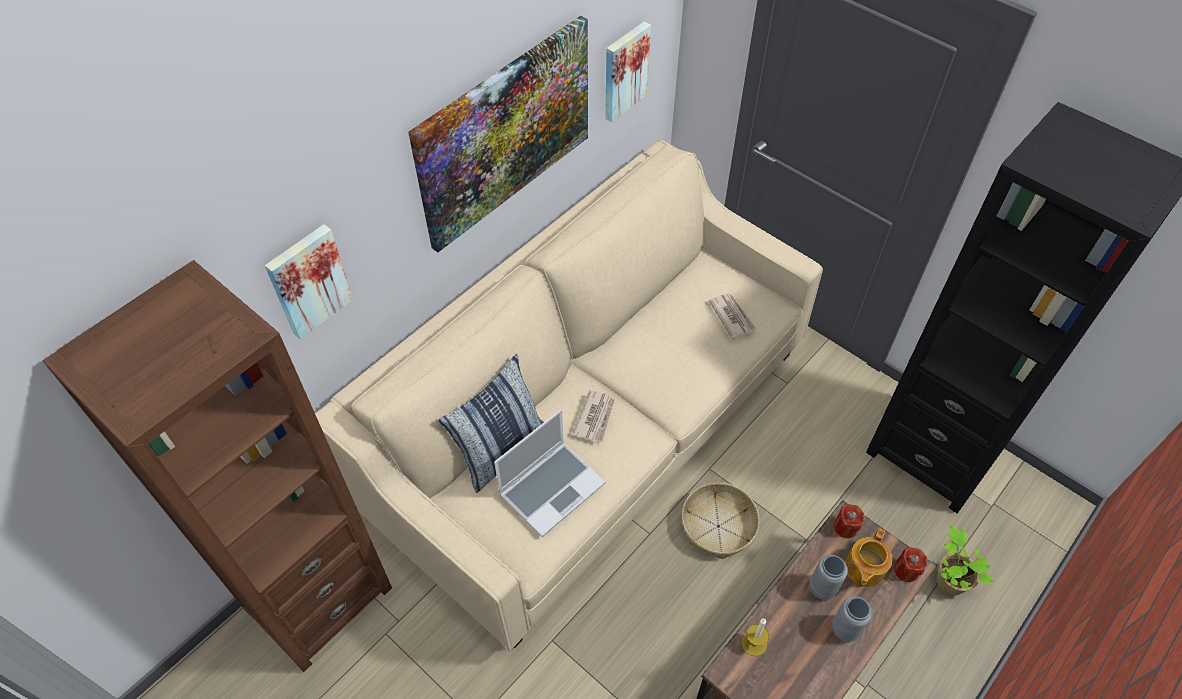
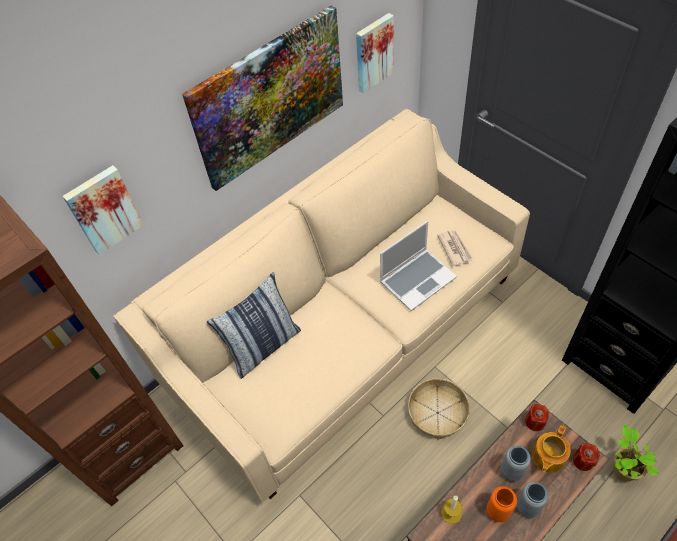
camera: 10 degrees right, 0 degrees up
(552, 488) = (299, 378): laptop -> laptop (417, 279)
(595, 418) = (338, 324): newspaper -> none
(810, 637) = (498, 511): none -> orange vase

